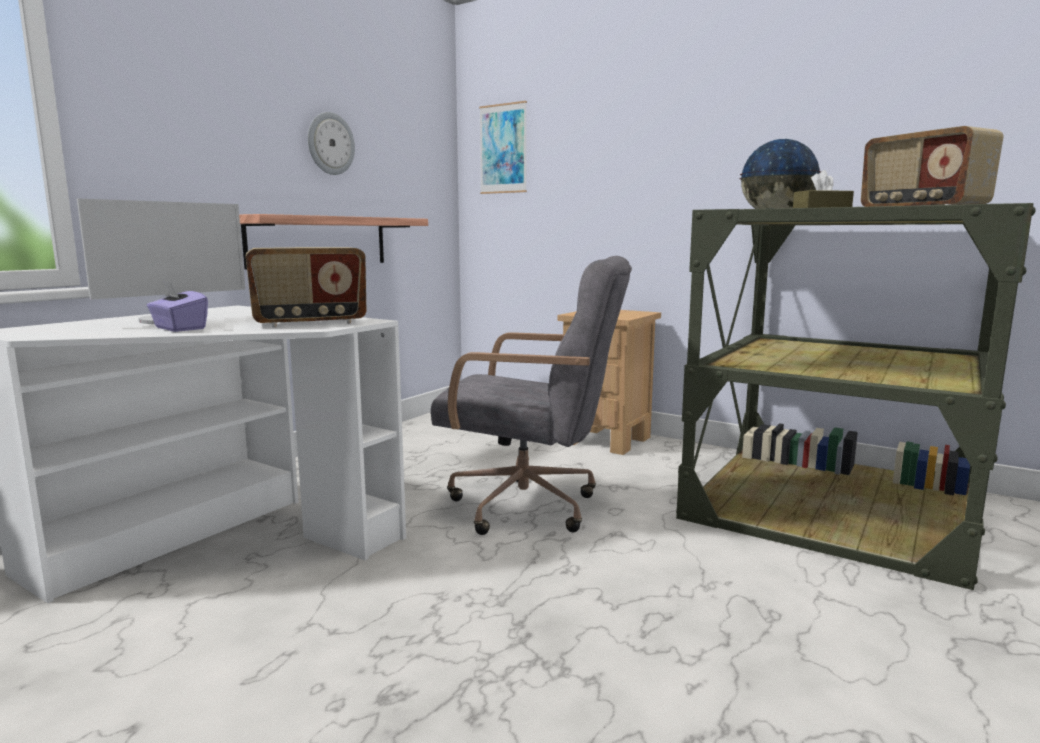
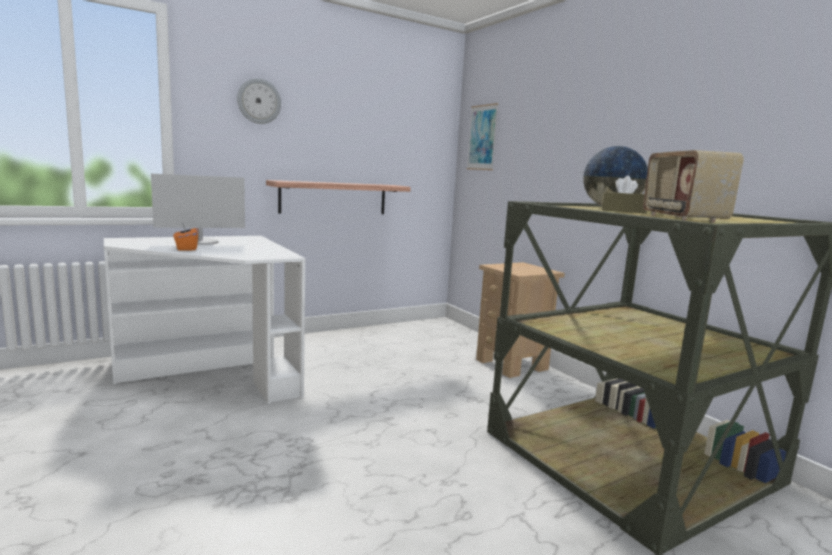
camera: 25 degrees right, 0 degrees up
(179, 328) = (186, 248): purple tissue box -> orange tissue box
(309, 323) = (254, 253): radio -> none
(330, 144) = (348, 135): wall clock -> wall clock (259, 101)
(532, 508) = (398, 399): grey office chair -> none

